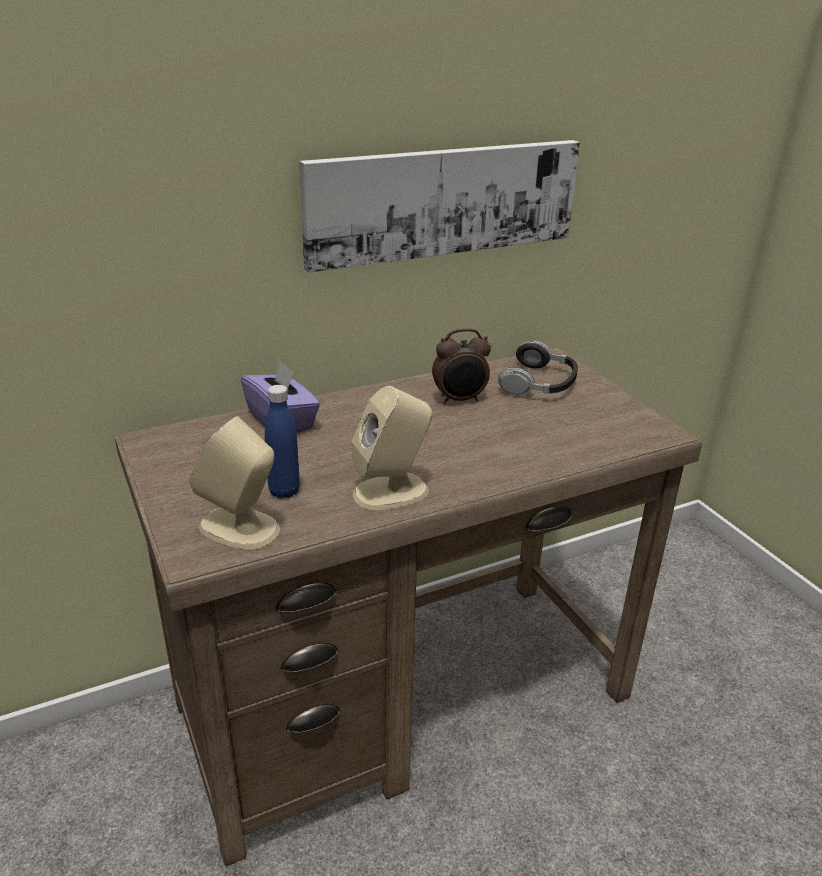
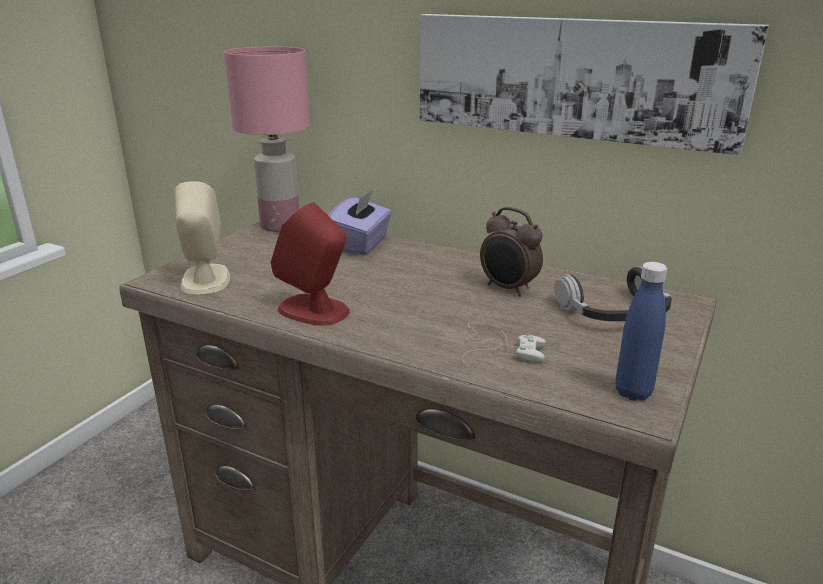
camera: 55 degrees right, 5 degrees down
(161, 443) = (281, 225): none -> pink table lamp
(284, 491) = (267, 276): blue bottle -> blue bottle (633, 392)
(392, 492) = (314, 310): beige speaker -> red speaker
(541, 441) = (498, 346): none -> white game controller

